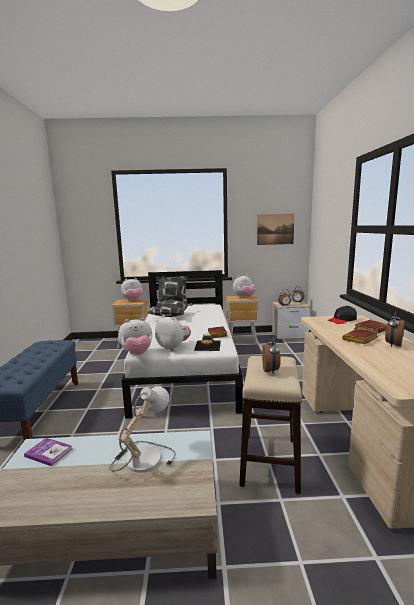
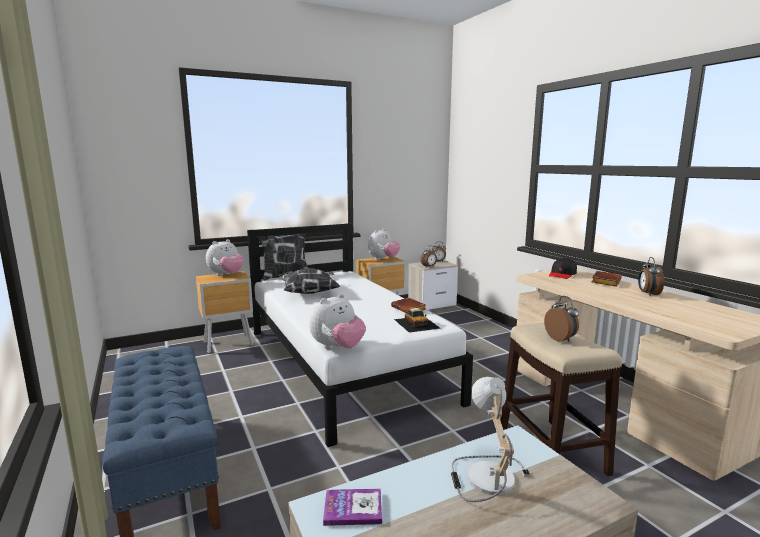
camera: 25 degrees left, 0 degrees up
(173, 347) = (375, 332): plush toy -> none
(275, 229) = (410, 168): picture -> none
(360, 340) = (614, 292): brown book -> none

